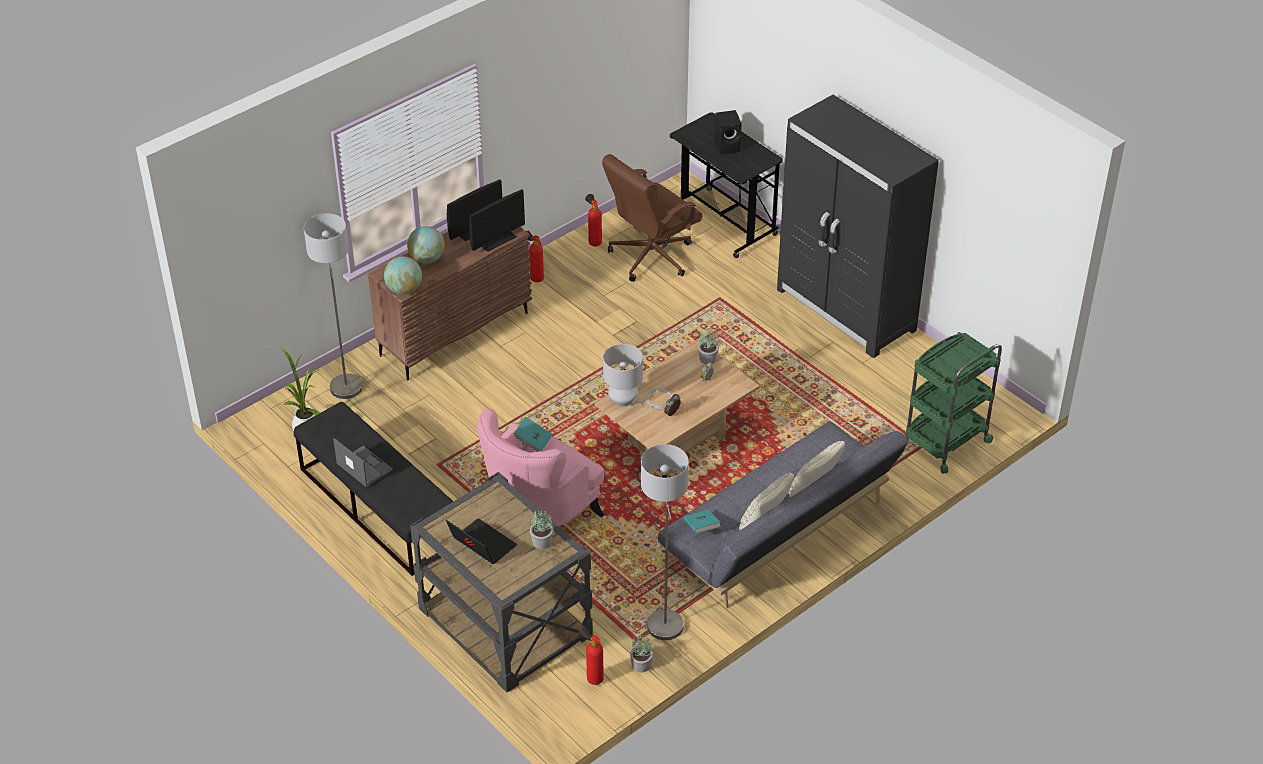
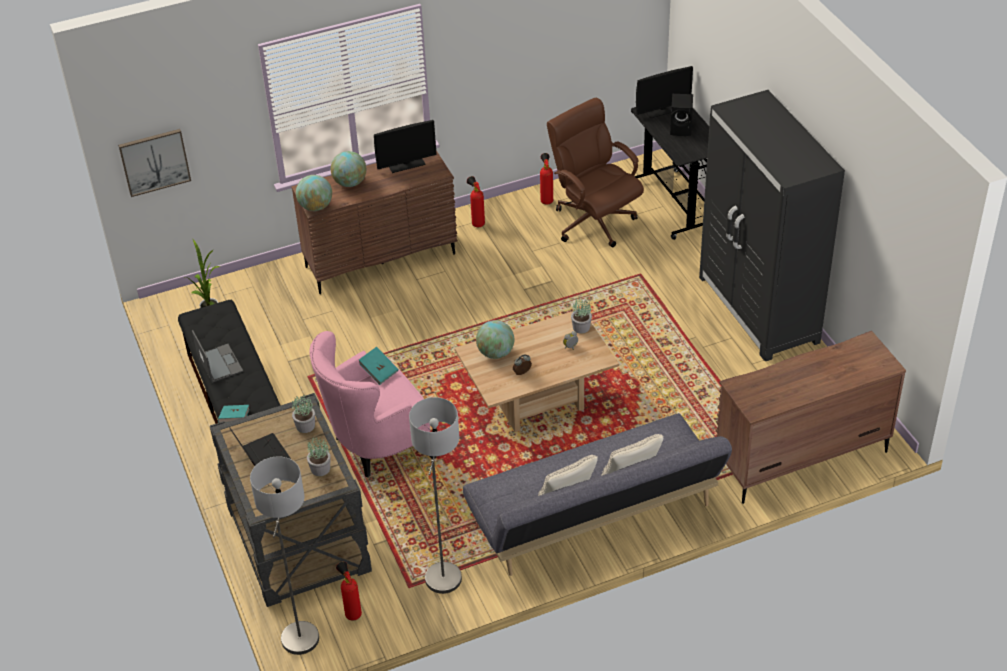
camera: 20 degrees right, 0 degrees up
(235, 273) = (154, 161): none -> picture
(345, 381) = (265, 283): grey floor lamp -> grey floor lamp (302, 629)
(497, 240) = (421, 177): monitor -> monitor (662, 110)
(637, 399) = (495, 353): white table lamp -> globe
(641, 665) = (403, 611): potted plant -> potted plant (306, 426)
(652, 256) = (594, 223): brown office chair -> brown office chair turned 75 degrees clockwise
(701, 528) = (503, 490): turquoise book -> turquoise book (234, 420)
(945, 441) = (801, 458): green cart -> brown dresser

